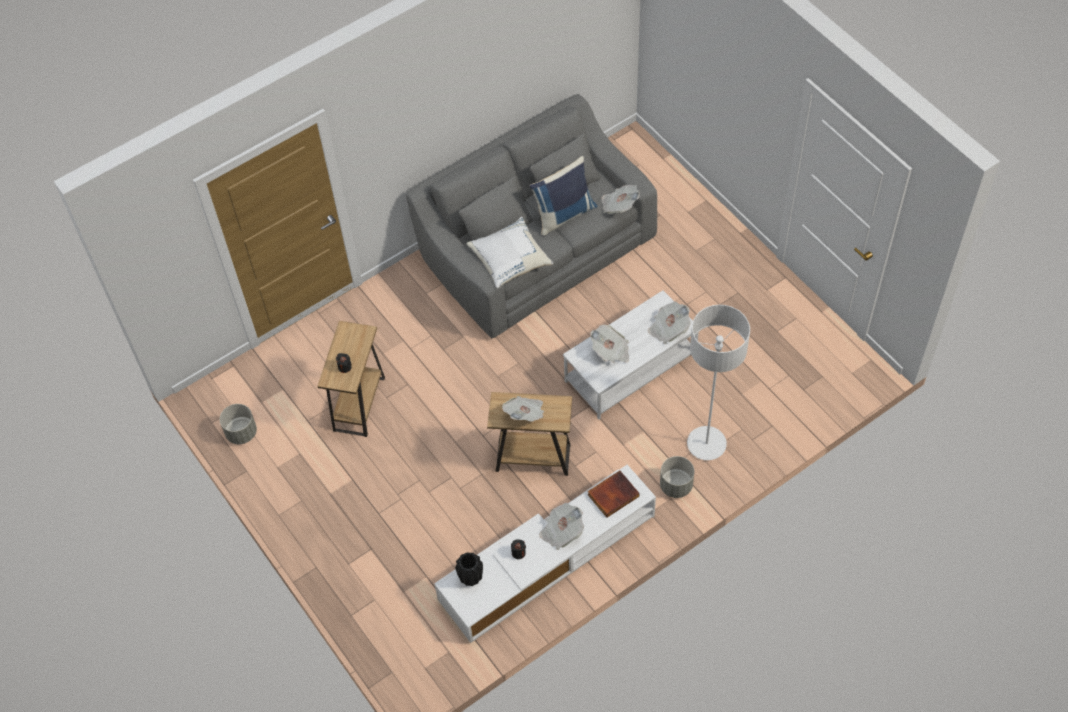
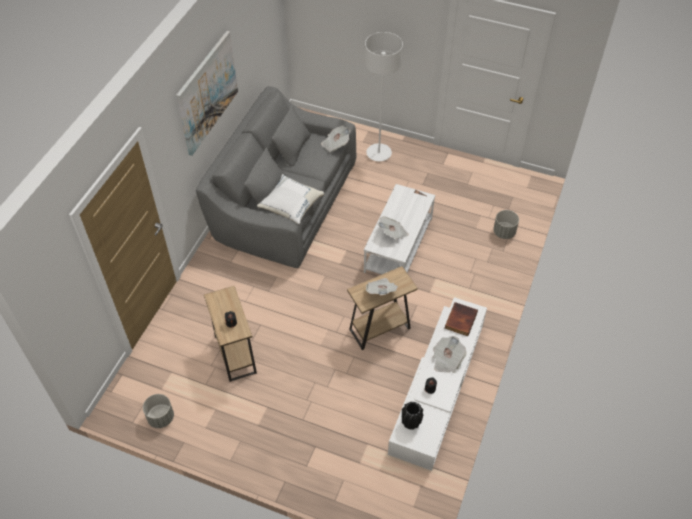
camera: 35 degrees left, 5 degrees down
(454, 87) = (207, 92): none -> picture
(563, 214) = (304, 164): blue pillow -> none
(668, 329) = (417, 204): newspaper -> none
(675, 485) = (480, 300): grey planter -> grey planter (504, 232)
(706, 444) = (479, 267): white floor lamp -> white floor lamp (379, 153)

